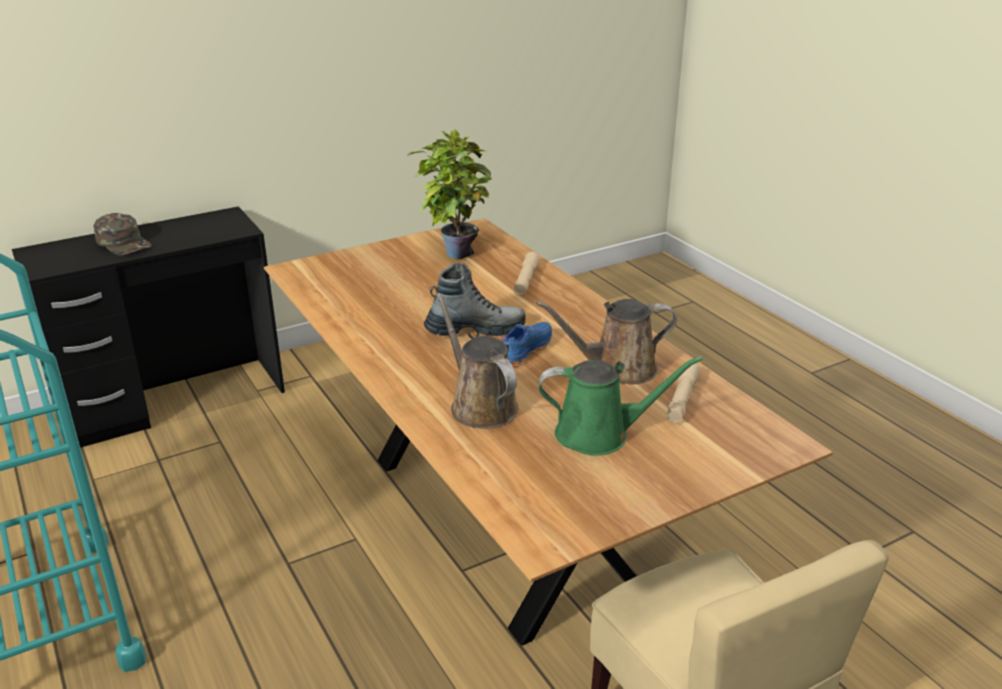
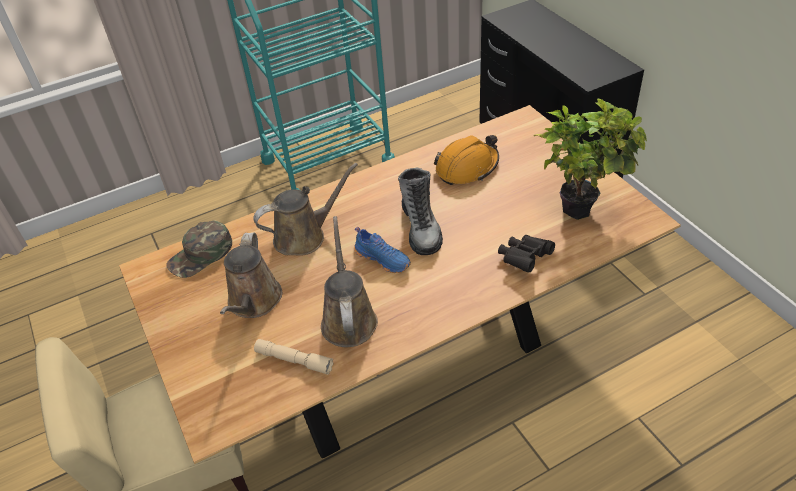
camera: 95 degrees right, 15 degrees up
(124, 243) = (551, 35): green cap -> green cap (201, 255)
(373, 303) = (467, 168): none -> orange hard hat
(526, 280) = (524, 259): beige flashlight -> black binoculars
(599, 434) = (254, 302): green watering can -> brown watering can

